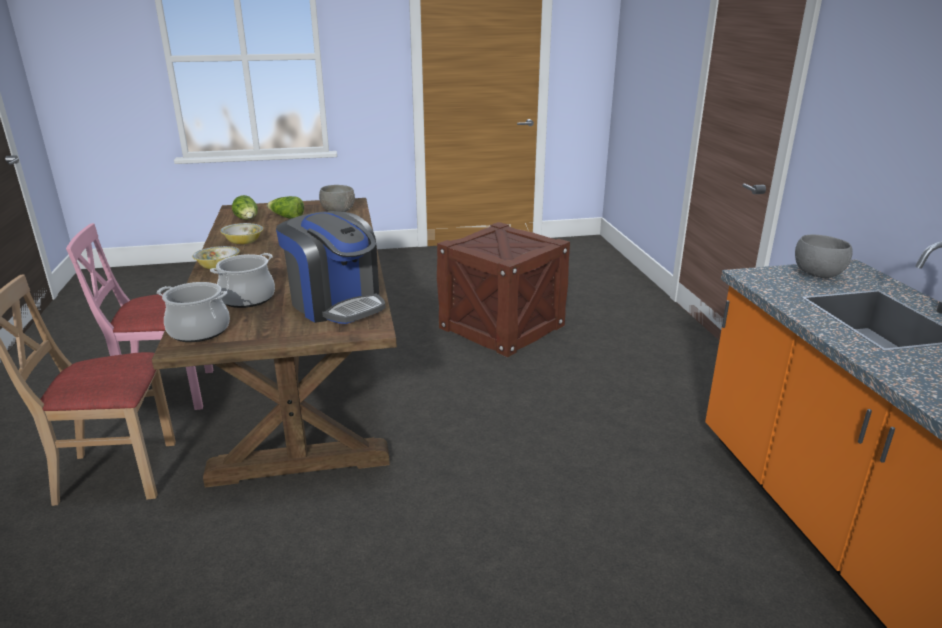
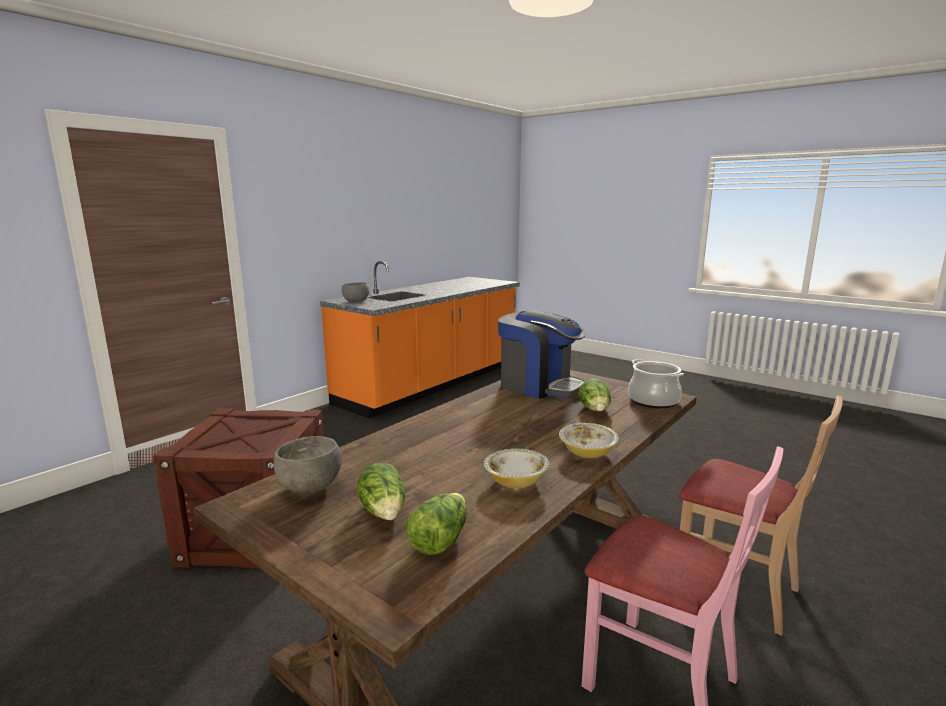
camera: 130 degrees left, 10 degrees down
(247, 298) = (595, 410): cooking pot -> lettuce
(336, 304) = (539, 386): coffee machine -> coffee machine turned 120 degrees clockwise

